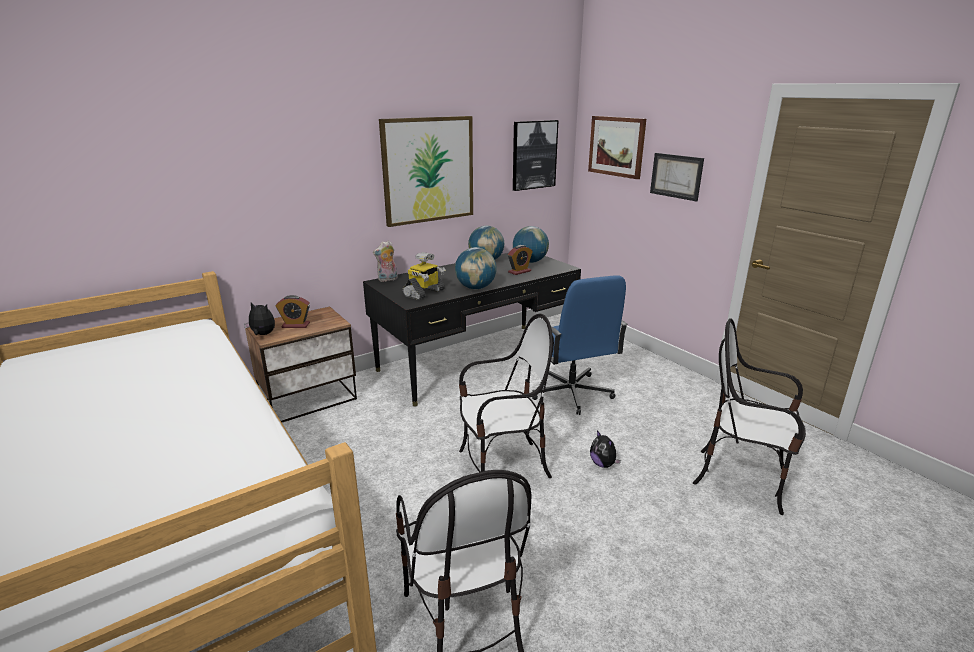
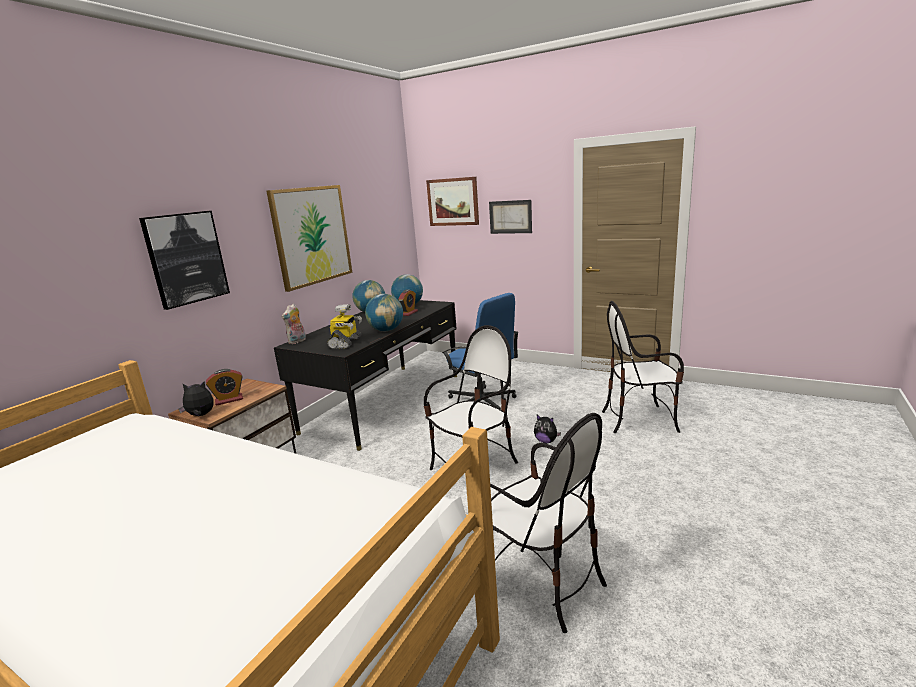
camera: 25 degrees left, 5 degrees down
(534, 155) = (386, 216): picture -> picture (186, 258)

